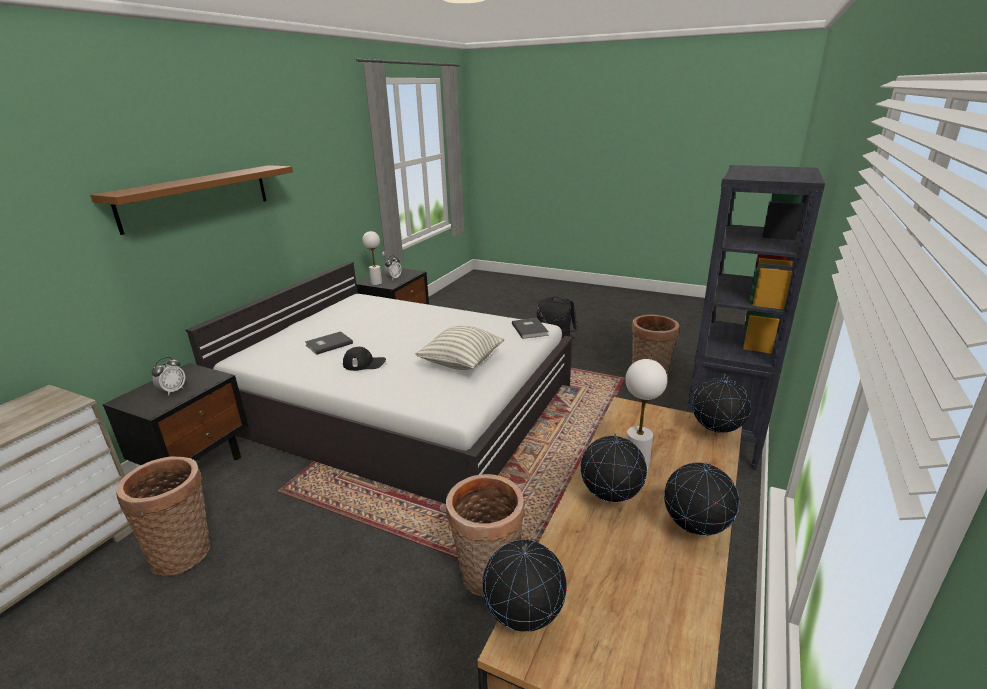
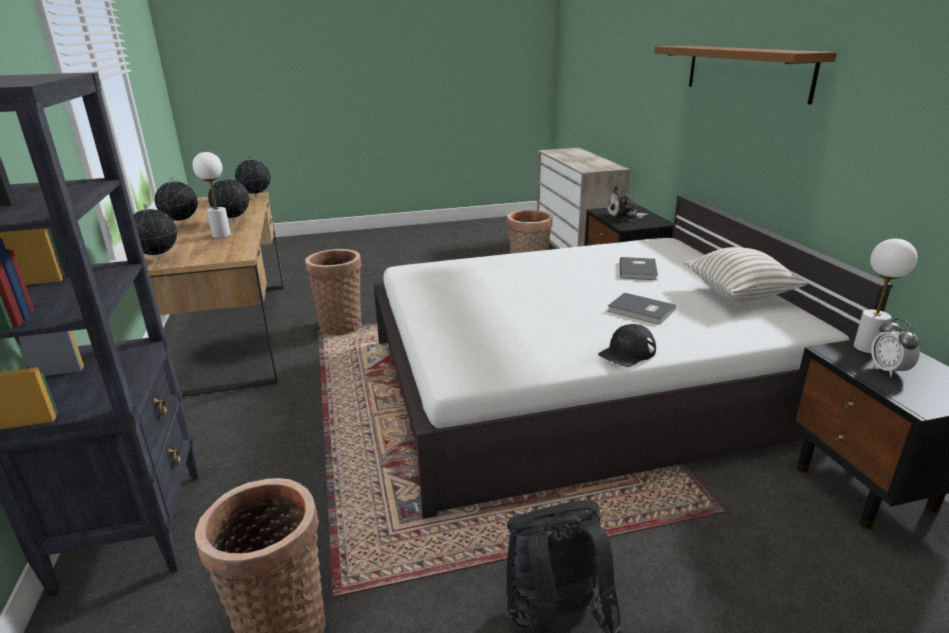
camera: 140 degrees right, 0 degrees up
(173, 390) = (625, 216): alarm clock -> plush toy
(364, 363) = (559, 268): black cap -> black cap (627, 353)
(461, 363) = (471, 297): pillow -> pillow (739, 295)
(530, 329) = (462, 366): grey book -> grey book (641, 311)

